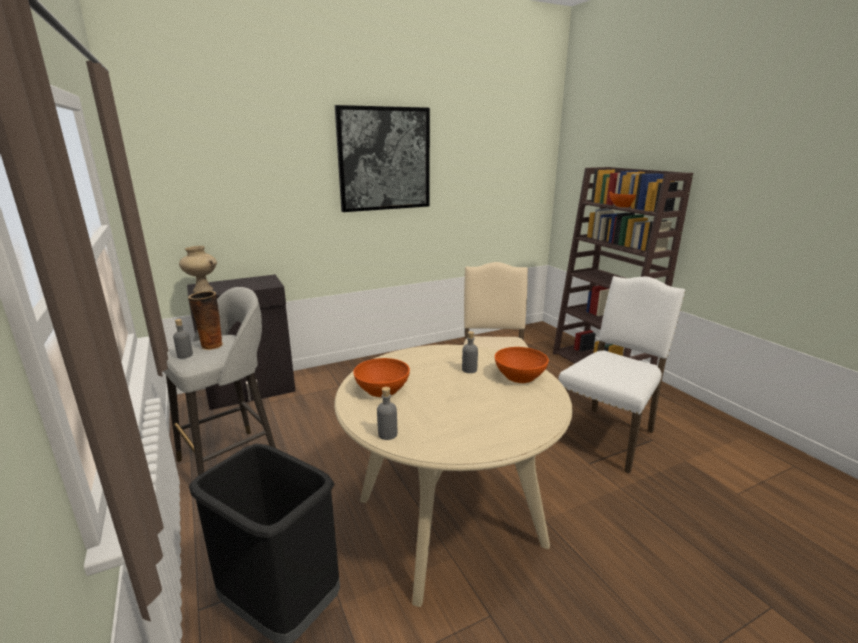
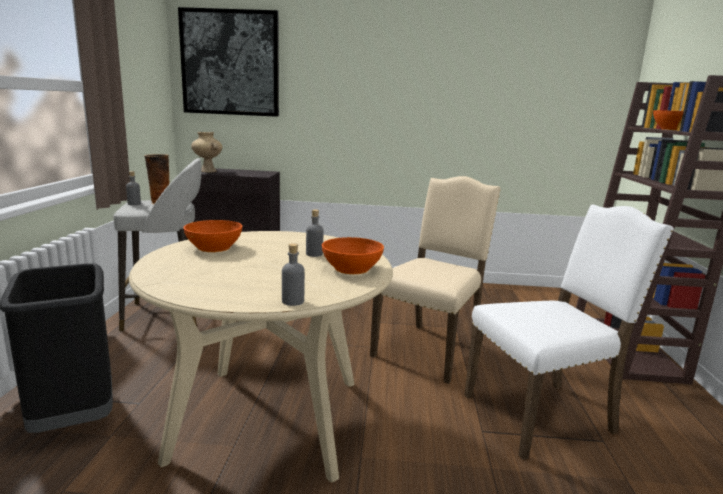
camera: 30 degrees right, 5 degrees down
(384, 159) = (401, 69): picture -> picture (230, 63)
(387, 434) = (155, 270): grey bottle -> grey bottle (293, 301)

